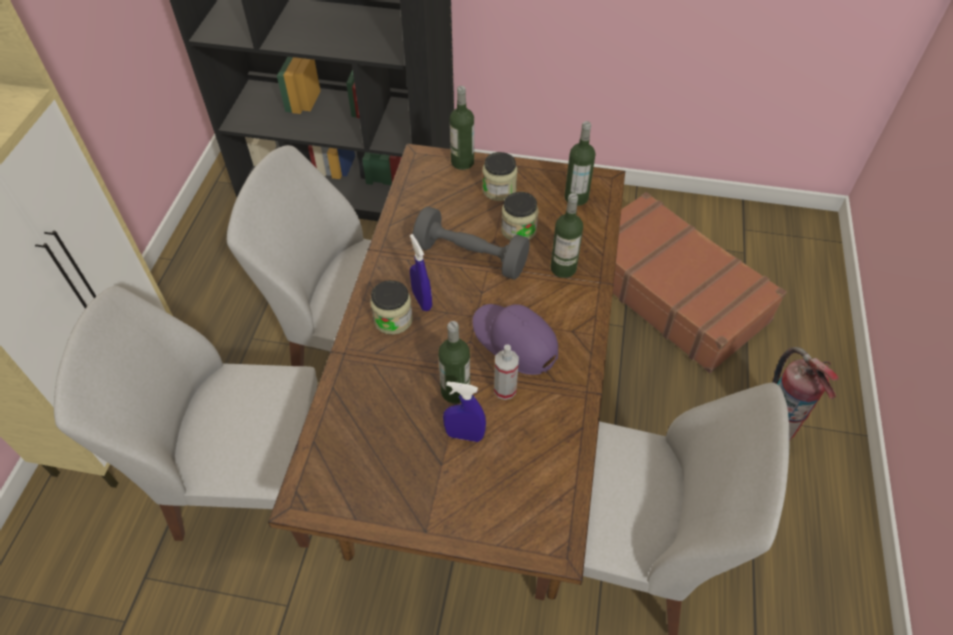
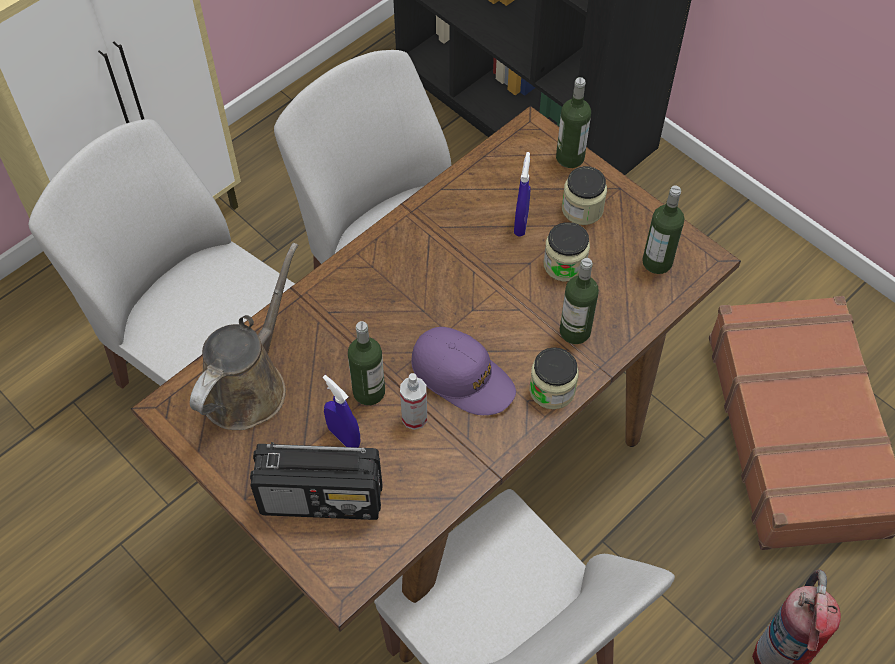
camera: 35 degrees right, 5 degrees up
(356, 442) = (248, 385): none -> brown watering can
(393, 319) = (368, 288): jar -> jar (552, 390)
(422, 300) = (409, 285): blue spray bottle -> blue spray bottle (521, 223)
(470, 257) = (492, 266): grey dumbbell -> none
(487, 491) = (323, 498): none -> radio
(514, 341) = (462, 377): purple cap -> purple cap turned 135 degrees clockwise

